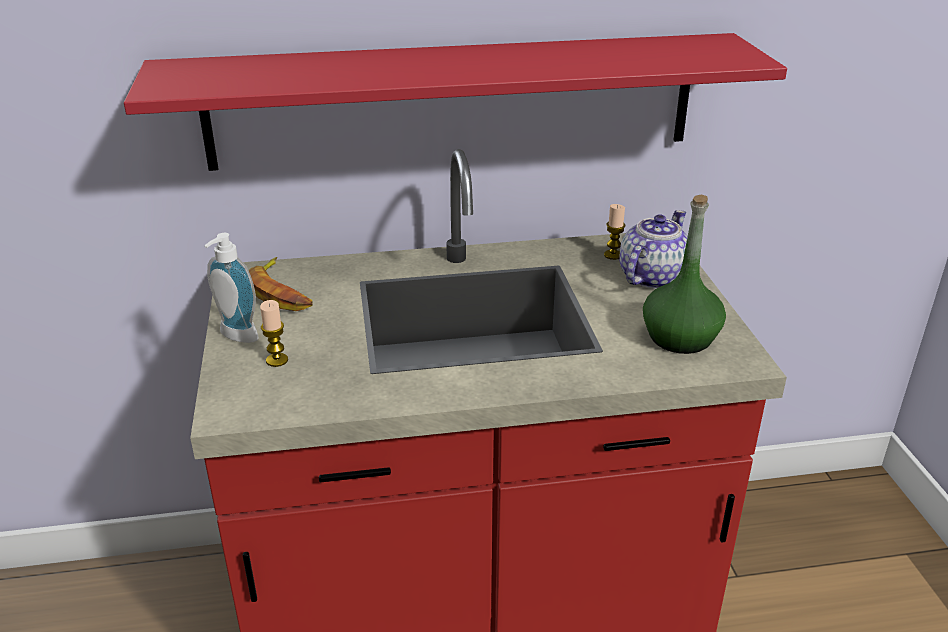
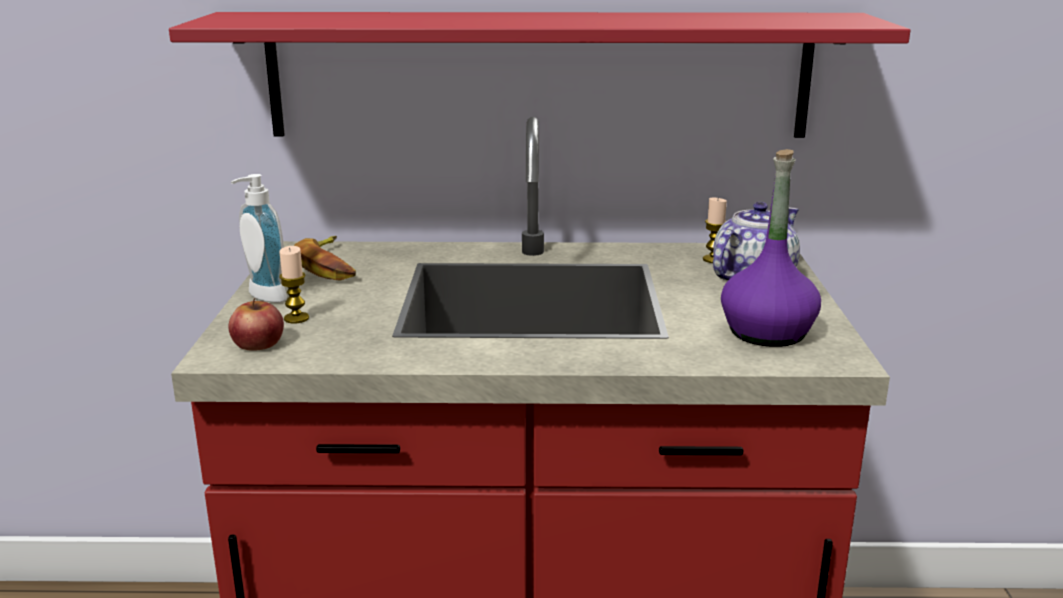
camera: 10 degrees right, 10 degrees down
(254, 394) = (258, 343): none -> apple
(680, 338) = (767, 332): green bottle -> purple bottle

